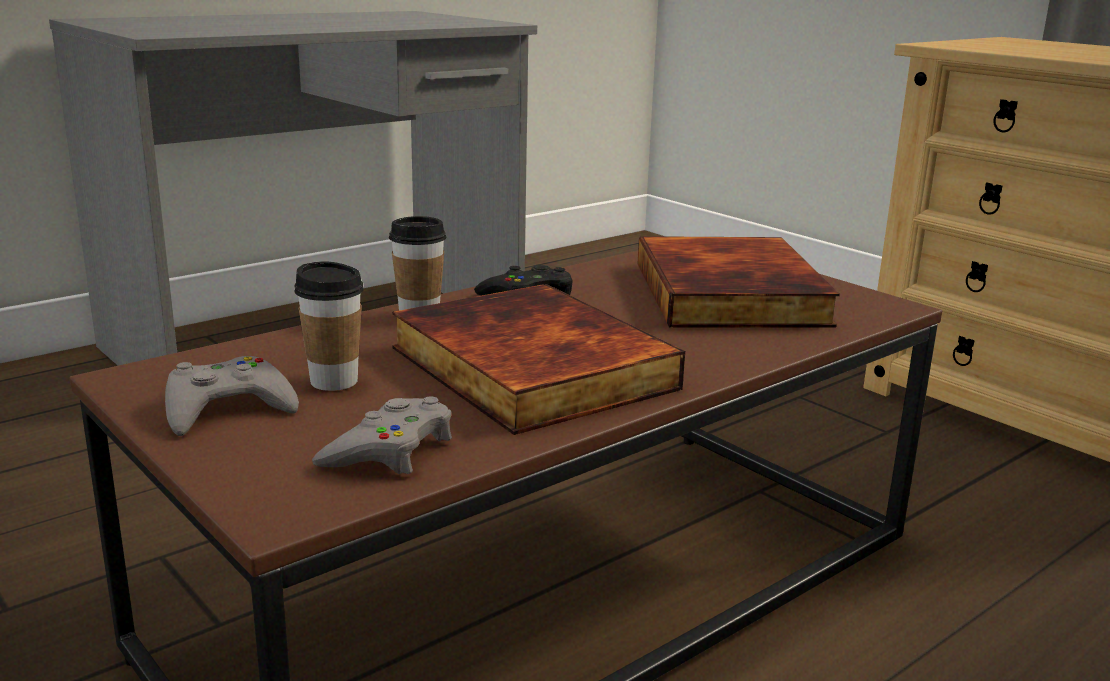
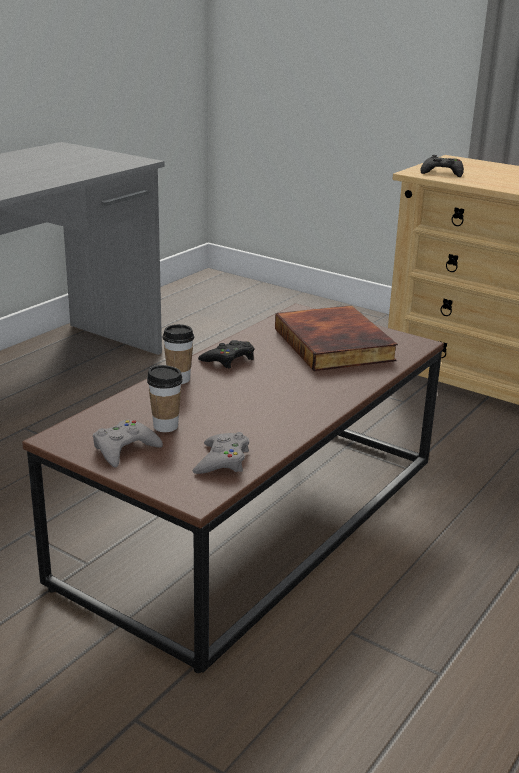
camera: 15 degrees left, 5 degrees up
(526, 368) = (256, 406): book -> none
(985, 46) = (442, 172): none -> black game controller

